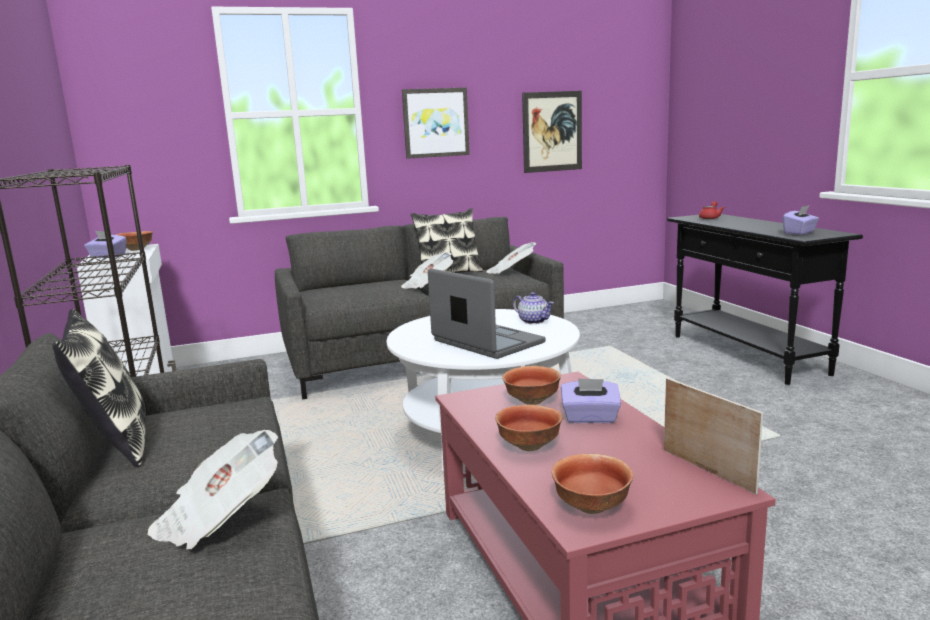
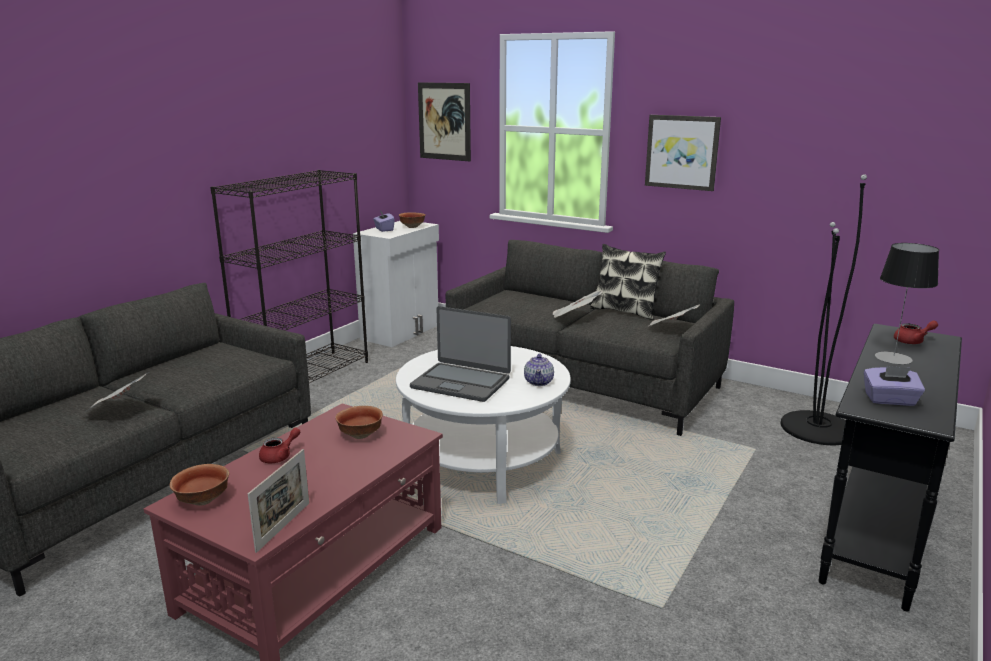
camera: 50 degrees right, 5 degrees up
(115, 444) = (186, 356): pillow -> none
(486, 342) = (461, 383): laptop -> laptop turned 105 degrees clockwise
(528, 445) = (280, 456): bowl -> red teapot
(552, 131) = (828, 178): picture -> picture (444, 121)
(590, 418) = (345, 463): purple tissue box -> none
(608, 324) = (817, 428): none -> black floor lamp
(733, 223) = (893, 358): none -> table lamp

